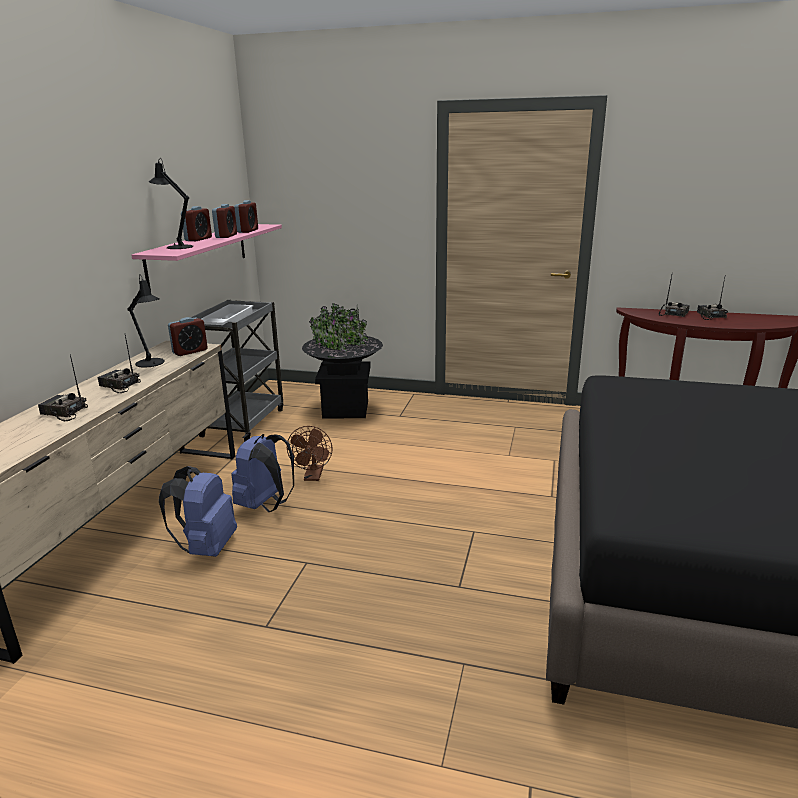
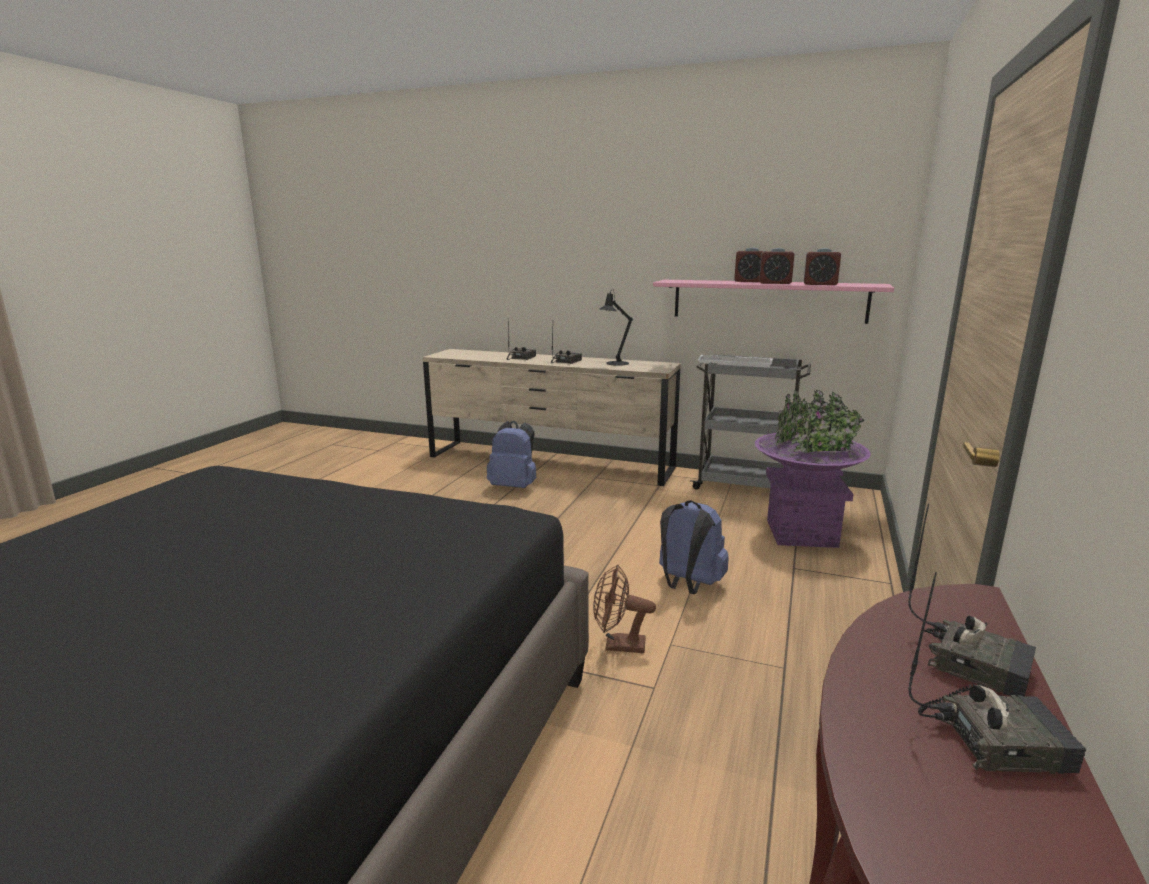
camera: 95 degrees right, 5 degrees down
(177, 246) = (701, 281): black table lamp -> none
(190, 351) = (645, 368): alarm clock -> none
(265, 505) = (569, 501): blue backpack -> blue backpack (688, 585)
(313, 477) = (618, 518): brown fan -> brown fan (618, 645)
(346, 409) = (801, 533): black planter -> purple planter

